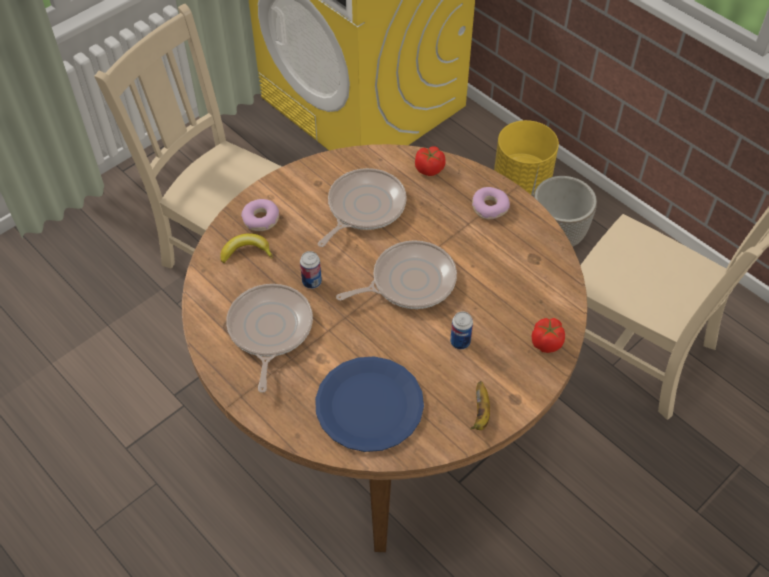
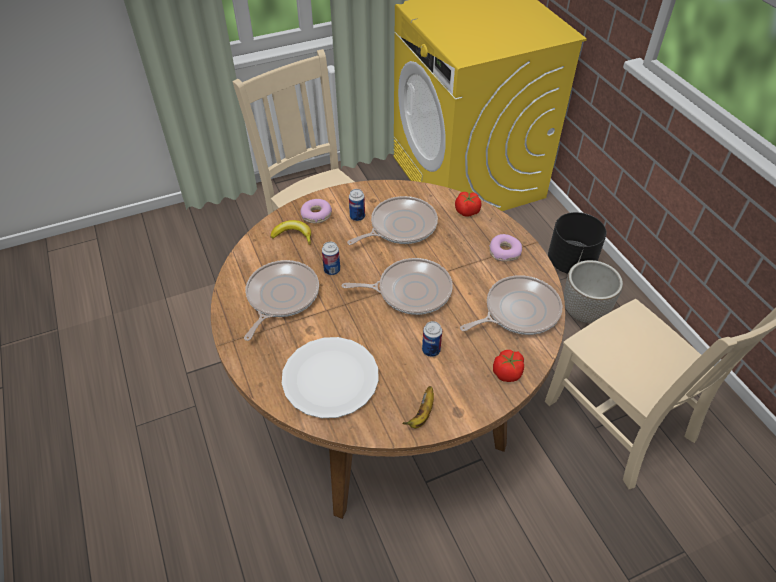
camera: 20 degrees right, 5 degrees down
(309, 208) = (357, 217): none -> can
(369, 405) = (331, 378): blue plate -> white plate
(522, 180) = (571, 262): yellow planter -> black planter
(530, 272) = (518, 311): none -> frying pan

